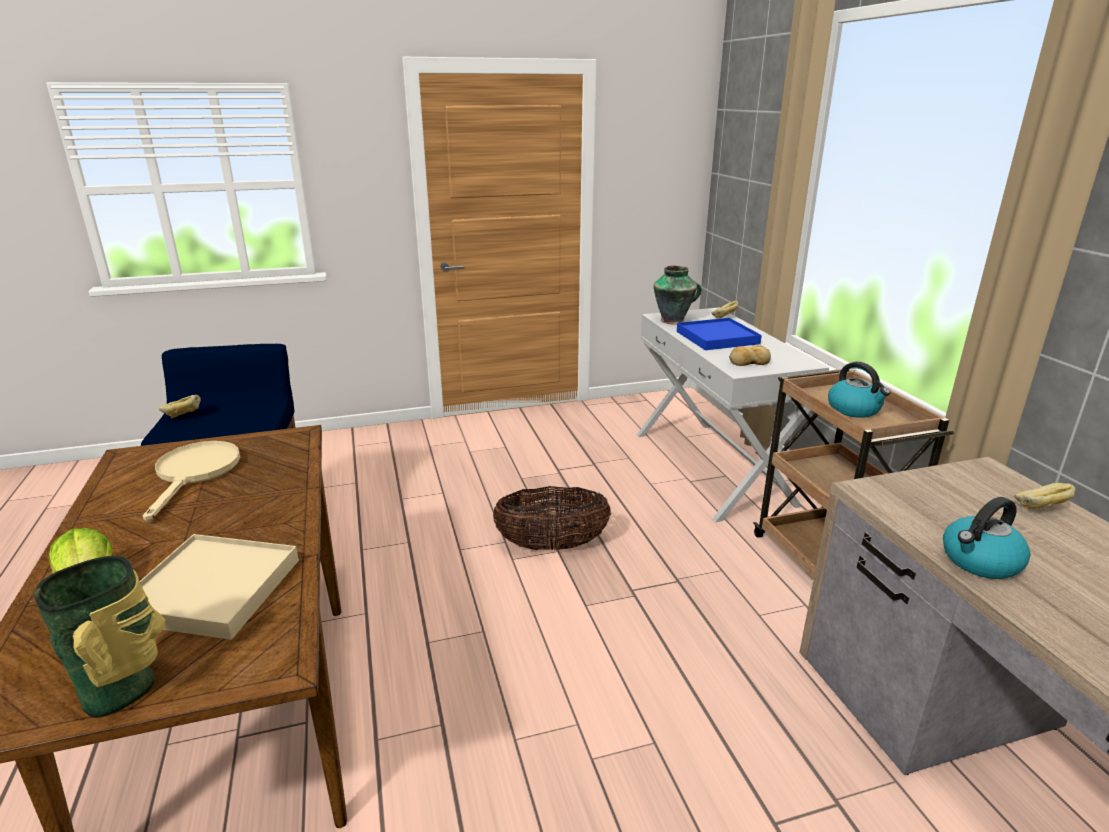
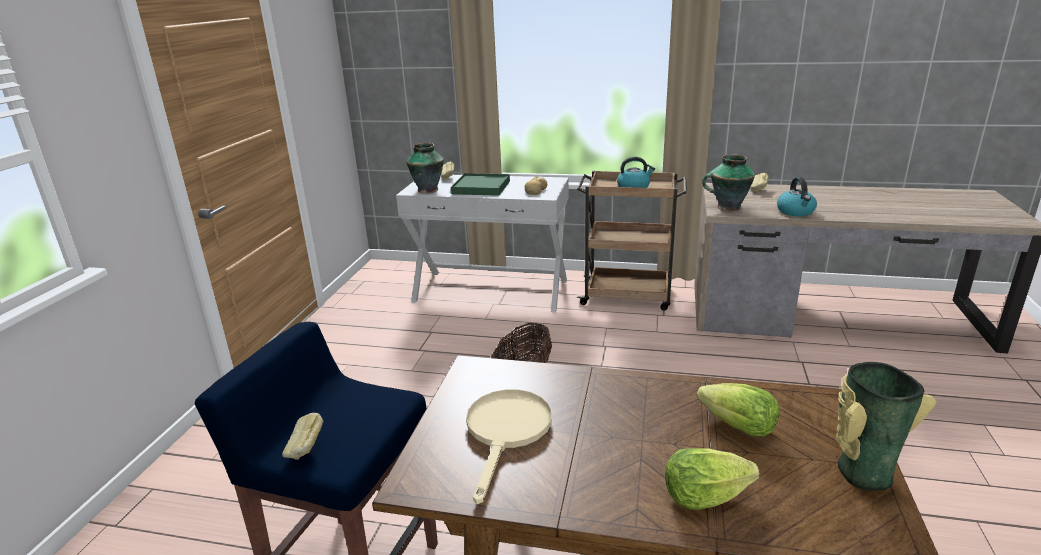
camera: 60 degrees left, 0 degrees up
(195, 473) = (507, 432): beige frying pan -> beige frying pan turned 75 degrees clockwise
(212, 590) = (738, 427): beige tray -> lettuce
(717, 338) = (481, 187): blue tray -> green tray
(896, 493) = (727, 207): none -> vase

